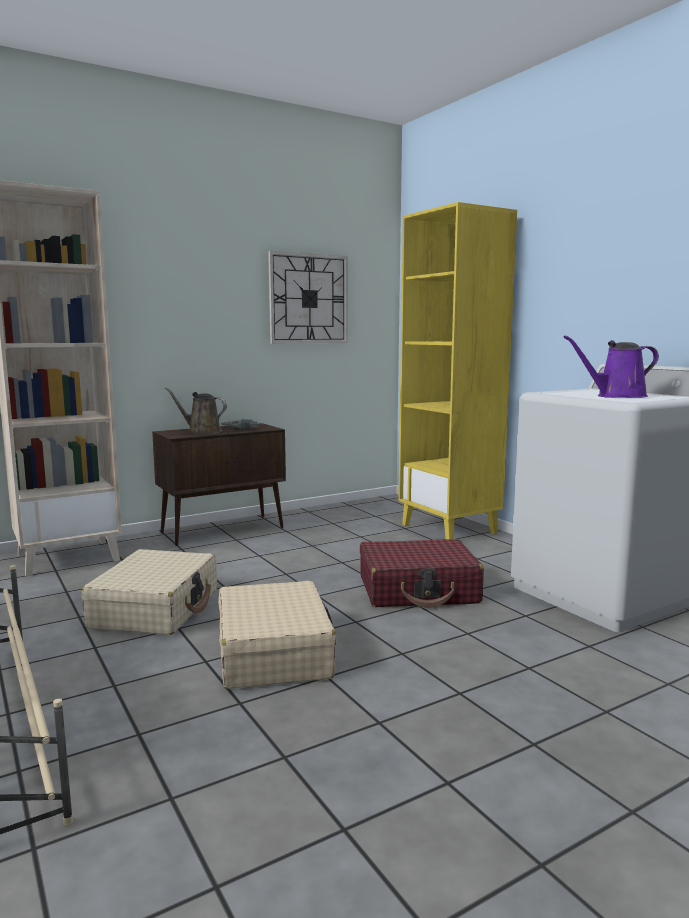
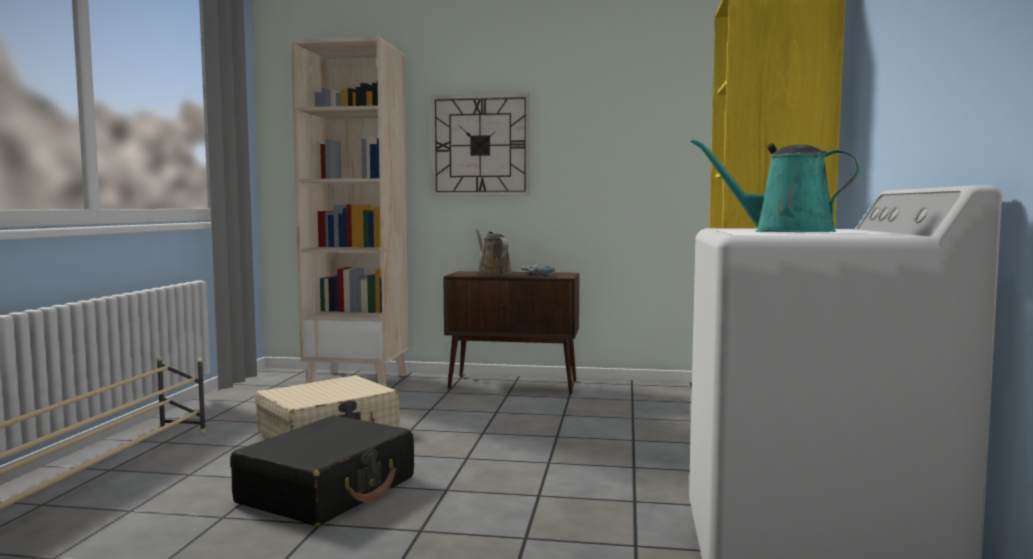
camera: 40 degrees right, 5 degrees down
(274, 652) = (328, 490): beige suitcase -> black suitcase
(308, 299) = (649, 130): wall clock -> wall clock (480, 145)
(418, 590) = (573, 482): red suitcase -> none
(617, 396) = (784, 232): purple watering can -> turquoise watering can

